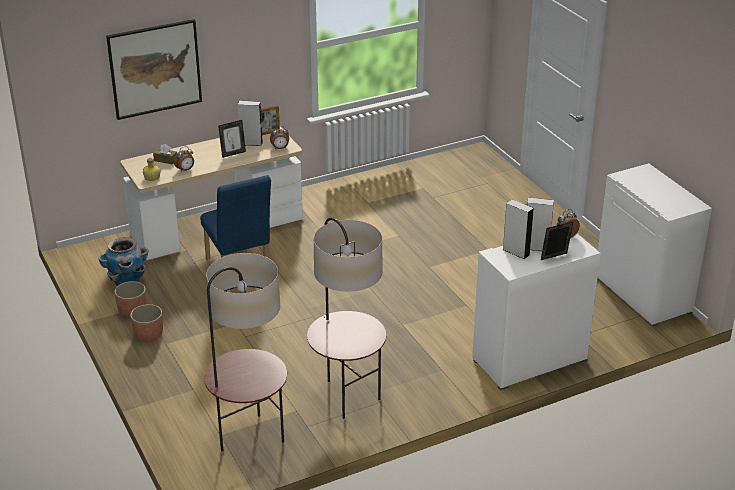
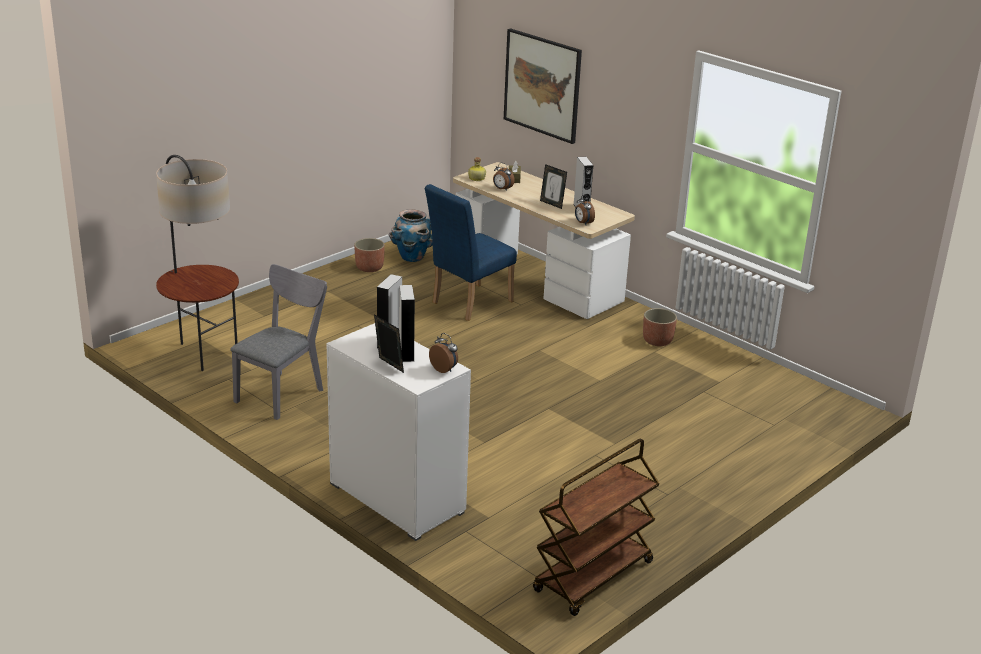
camera: 70 degrees right, 5 degrees down
(148, 335) = (336, 281): planter -> planter (657, 341)
(269, 132) = (612, 213): picture frame -> none
(347, 396) = (283, 392): floor lamp -> grey chair
(643, 294) = (593, 578): white cabinet -> brown cart

